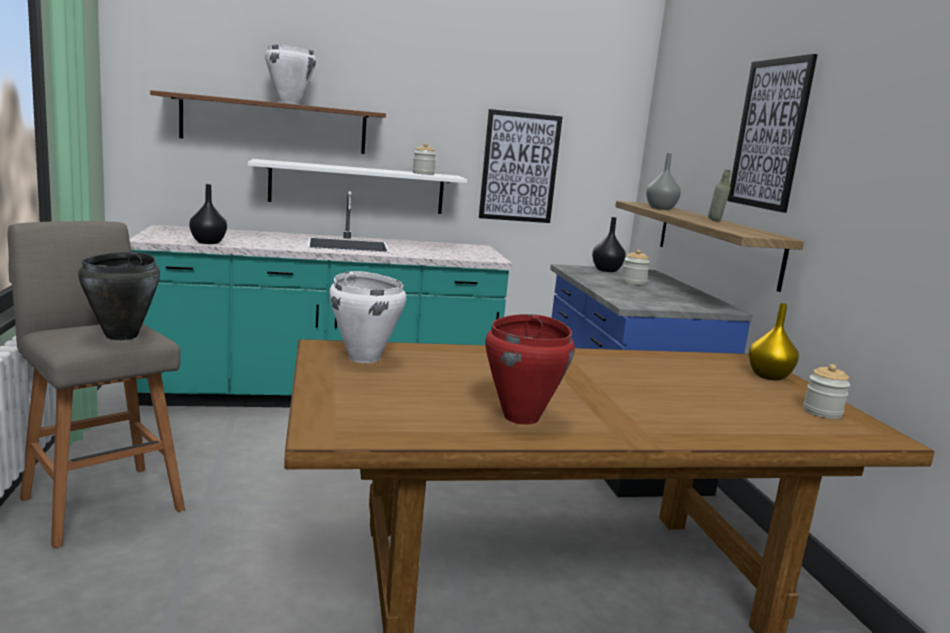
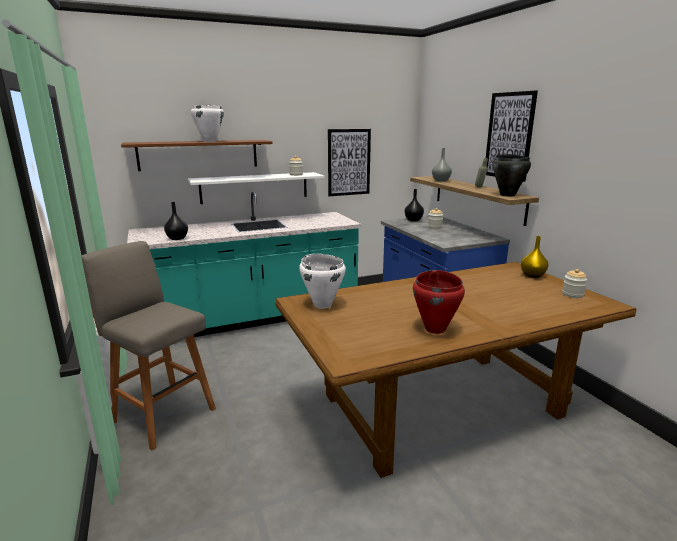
camera: 10 degrees left, 5 degrees up
(122, 336) = (169, 315): black cooking pot -> black cooking pot (507, 195)

